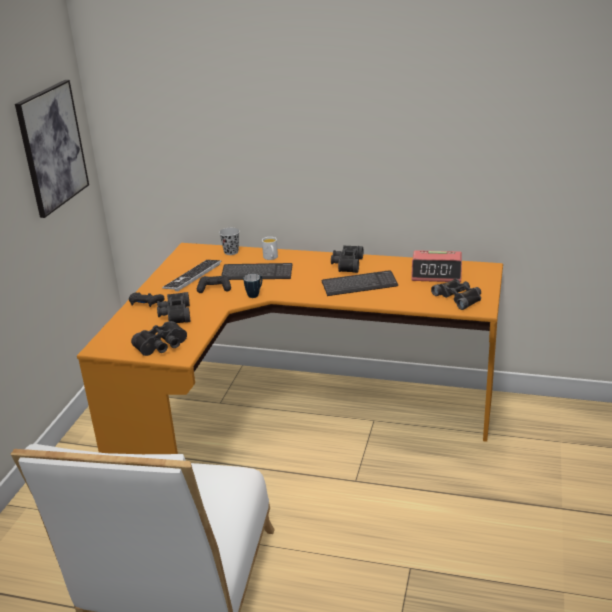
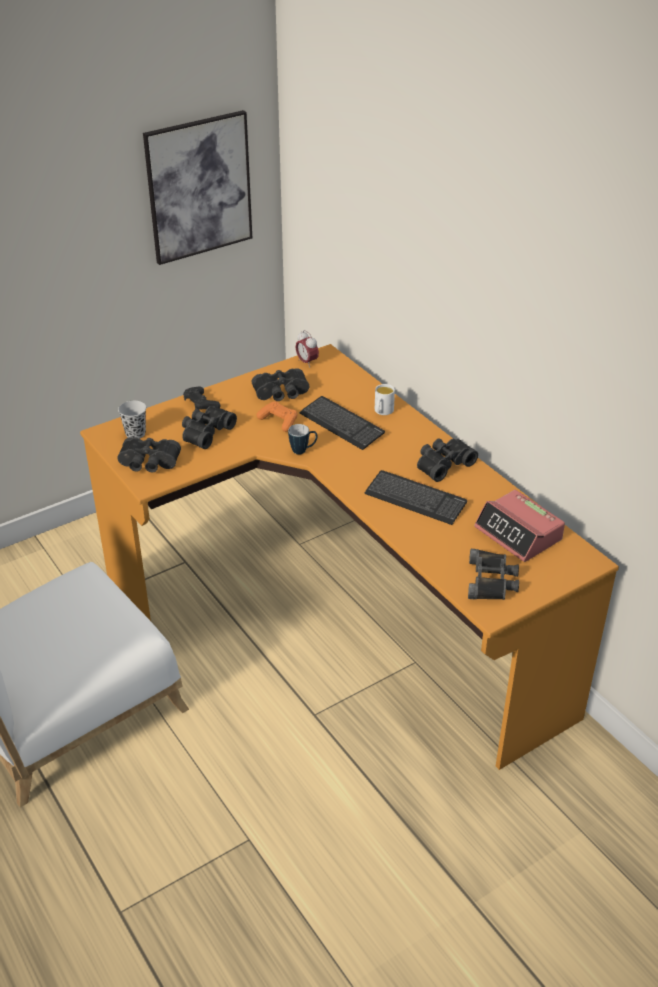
camera: 40 degrees right, 10 degrees up
(182, 256) = (307, 362): none -> alarm clock
(192, 276) = (282, 394): keyboard -> black binoculars
(214, 289) = (279, 421): black game controller -> orange game controller
(231, 252) = (357, 382): black cup -> black cup (135, 433)

